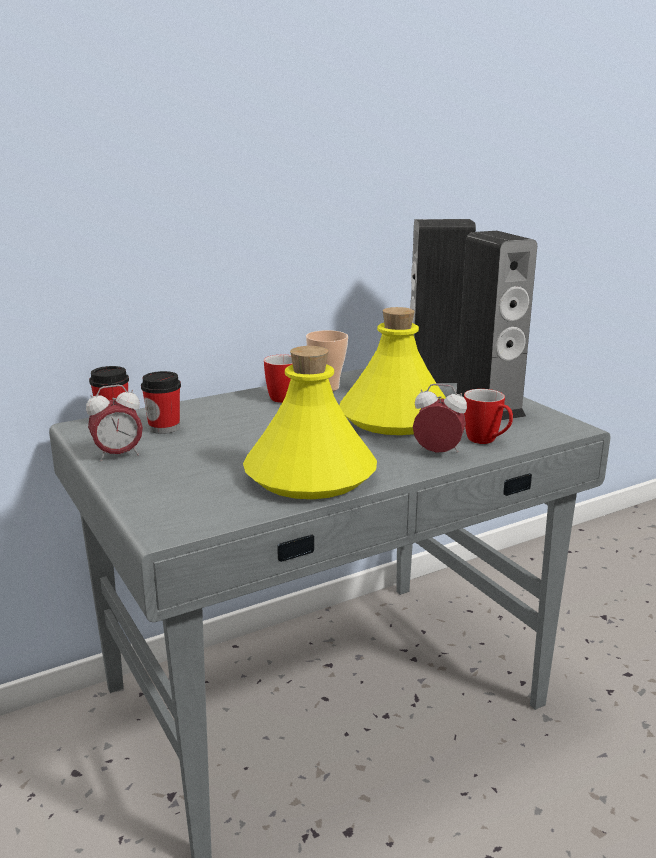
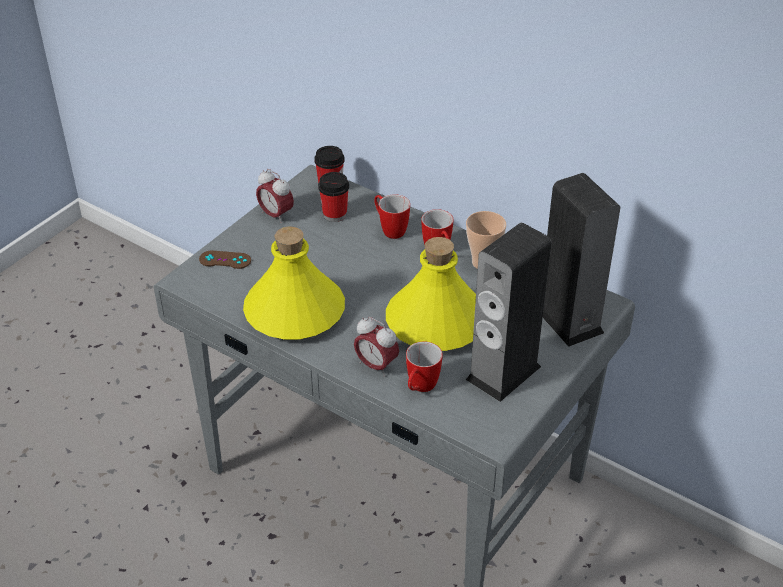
camera: 65 degrees right, 20 degrees up
(161, 497) = (225, 260): none -> brown game controller
(227, 410) = (390, 229): none -> mug
(438, 453) = (376, 366): alarm clock -> alarm clock turned 135 degrees clockwise

